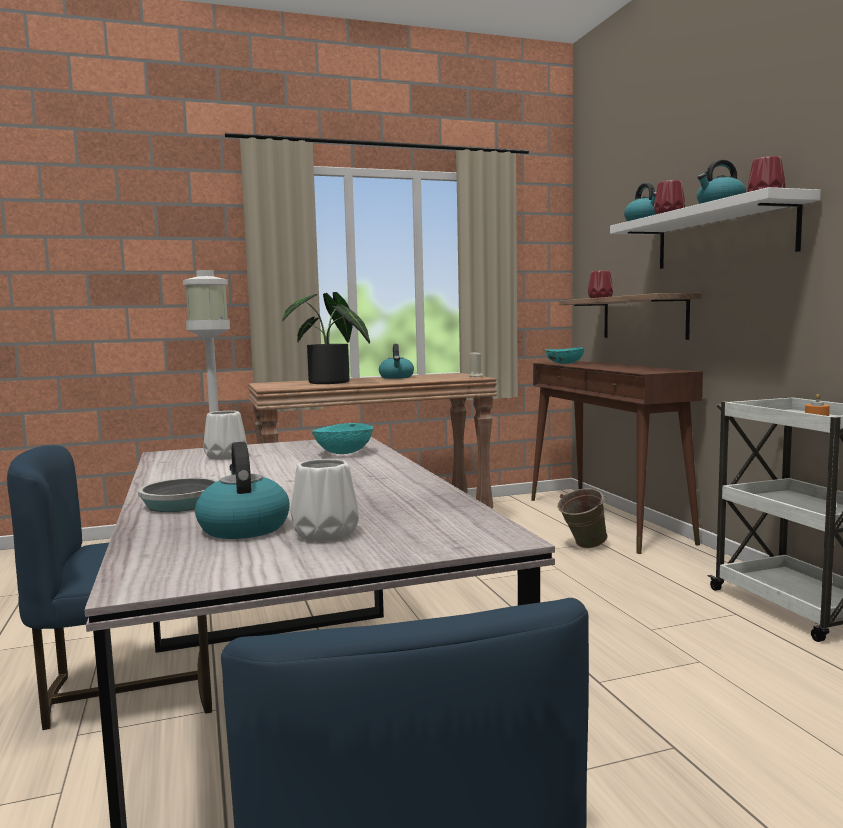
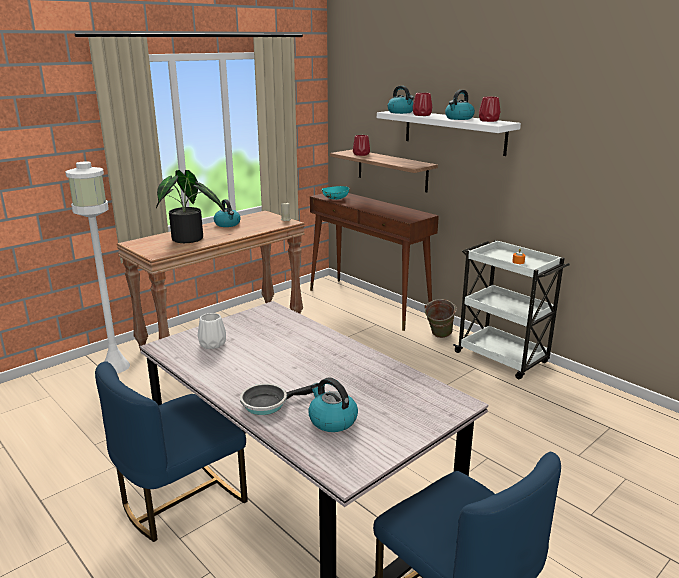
camera: 25 degrees left, 15 degrees up
(325, 534) = (380, 417): white vase -> none
(343, 453) = (285, 328): turquoise bowl -> none
(582, 547) = (369, 330): green bucket -> green bucket (438, 337)

